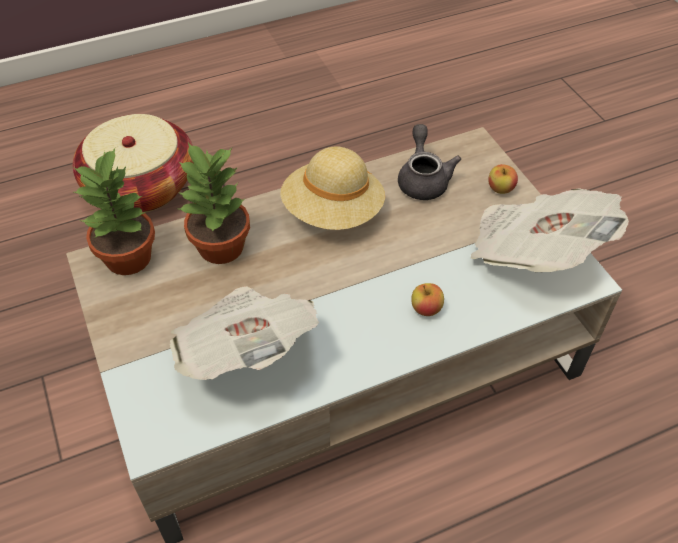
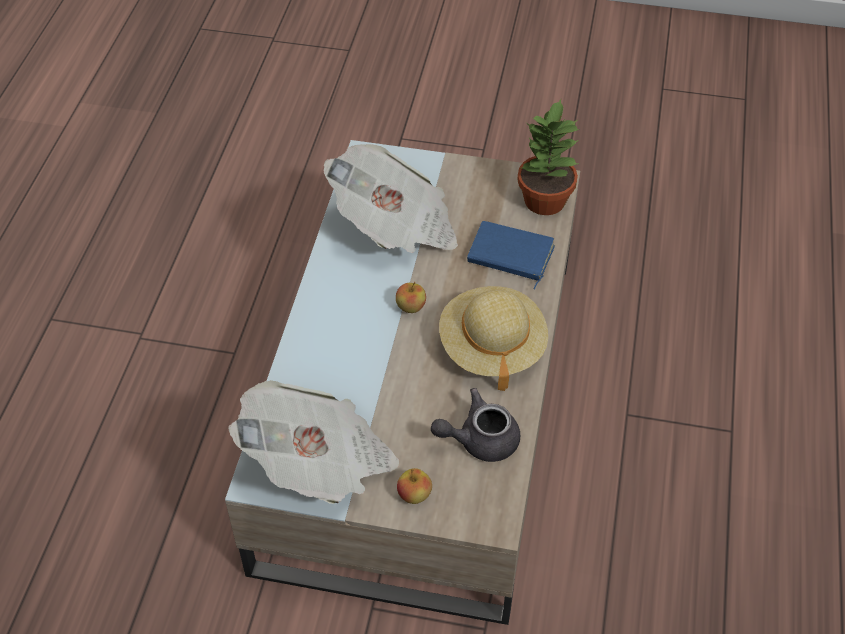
camera: 125 degrees right, 0 degrees up
(141, 186) = (758, 360): basket -> none
(221, 248) = (509, 256): potted plant -> blue book
(423, 179) = (479, 440): grey teapot -> grey teapot turned 135 degrees clockwise
(426, 309) = (334, 347): apple -> apple (410, 307)

